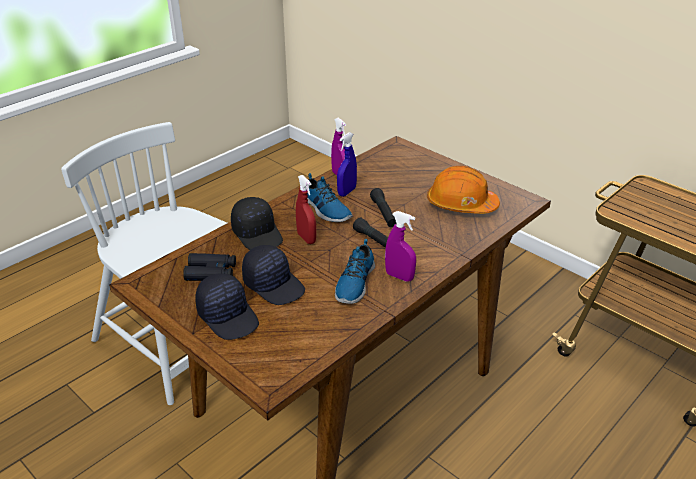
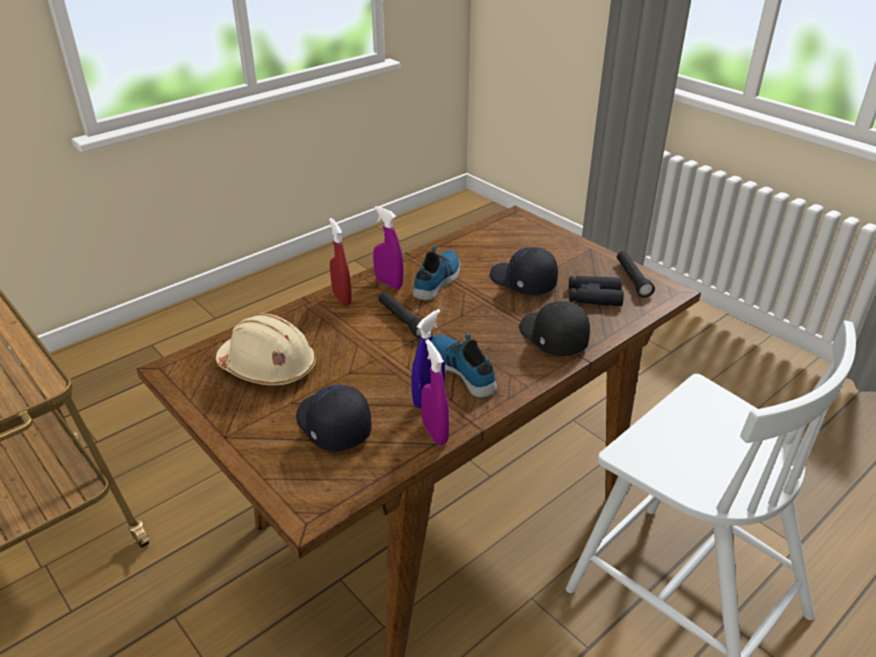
camera: 175 degrees left, 0 degrees up
(229, 316) = (561, 259): black cap -> black cap (332, 426)
(306, 238) = (489, 329): red spray bottle -> red spray bottle (342, 298)
(383, 213) = (383, 359): black flashlight -> black flashlight (632, 279)
(461, 204) = (268, 367): orange hard hat -> beige hard hat

